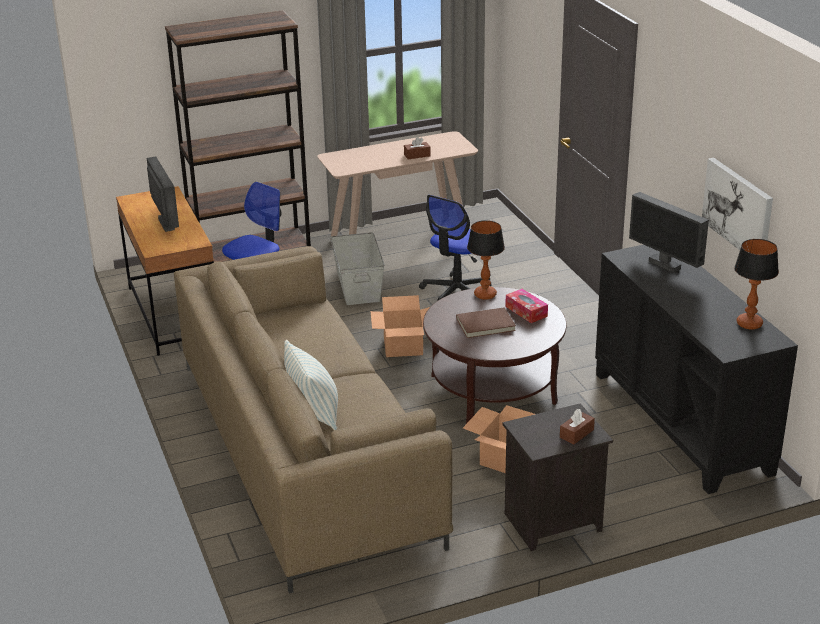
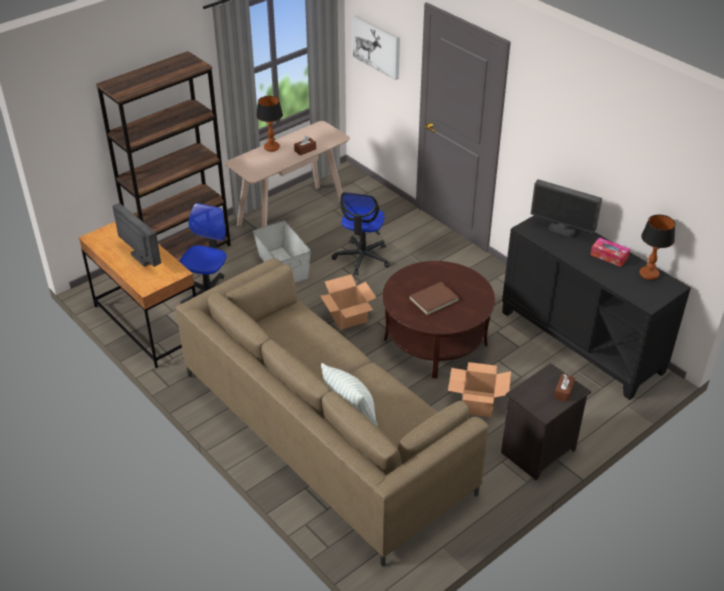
camera: 20 degrees left, 10 degrees up
(484, 295) = (417, 271): table lamp -> table lamp (271, 148)
(526, 311) = (456, 281): tissue box -> tissue box (609, 256)
(738, 209) = (625, 187): picture -> picture (377, 46)

